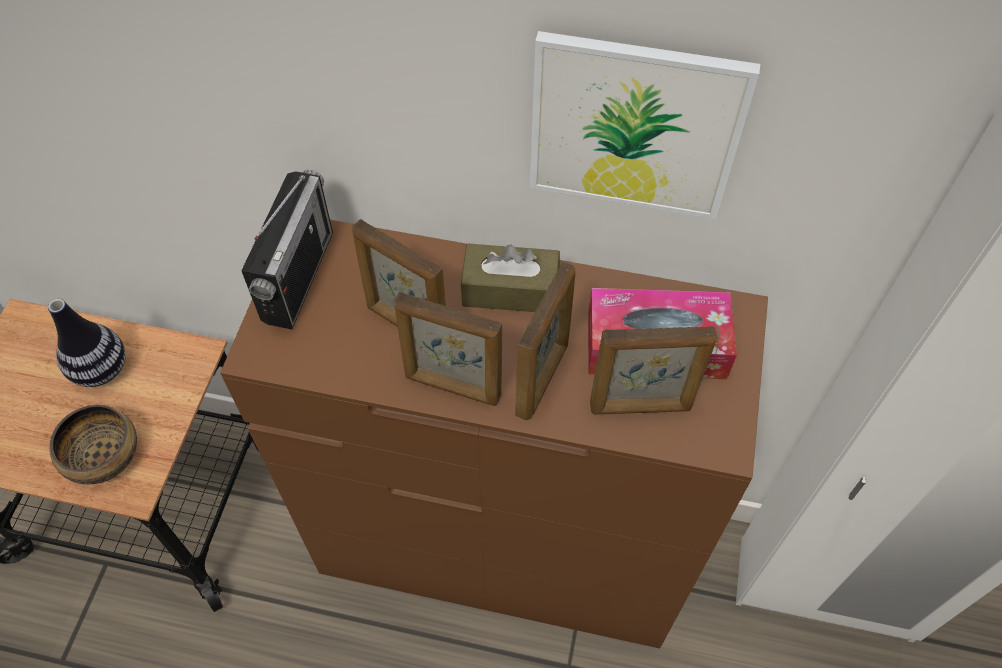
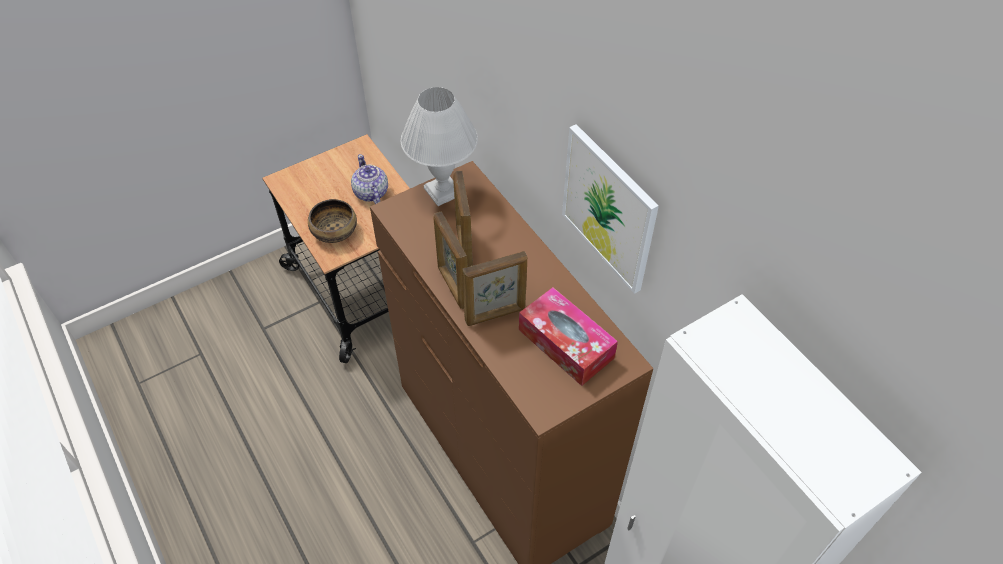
camera: 45 degrees right, 5 degrees down
(101, 369) = (371, 193): vase -> teapot
(298, 276) = (443, 190): radio -> white table lamp
(510, 290) = (528, 266): brown tissue box -> none
(641, 407) = (524, 363): picture frame -> none

